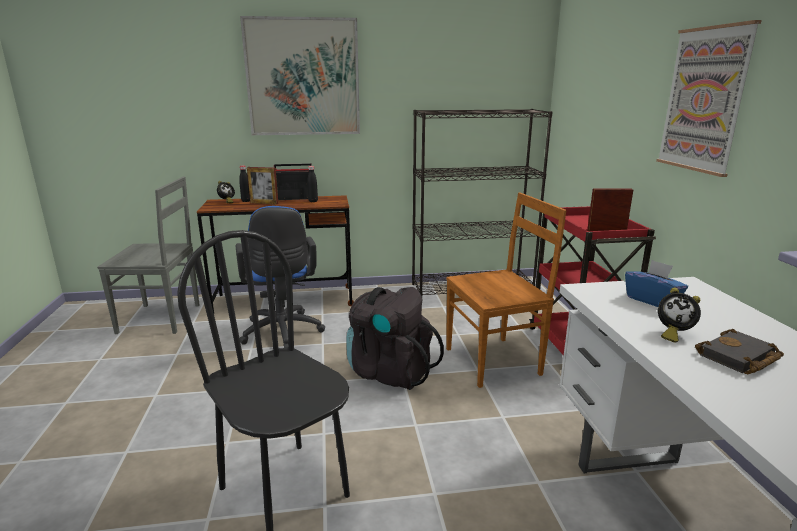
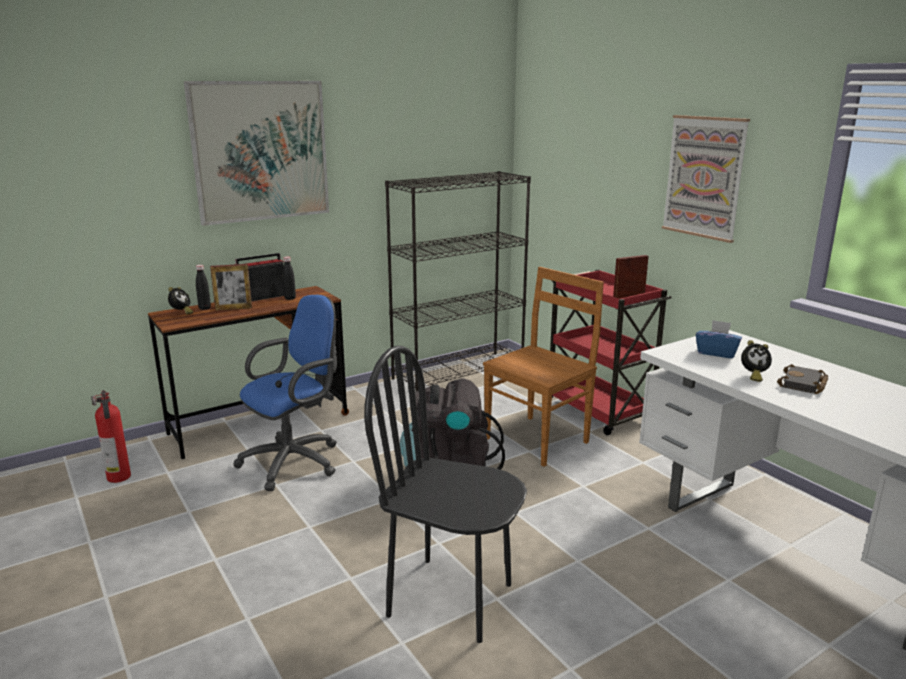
camera: 25 degrees left, 0 degrees up
(162, 319) = (119, 477): grey chair -> fire extinguisher
(282, 333) = (296, 461): blue office chair -> blue office chair turned 90 degrees counterclockwise

